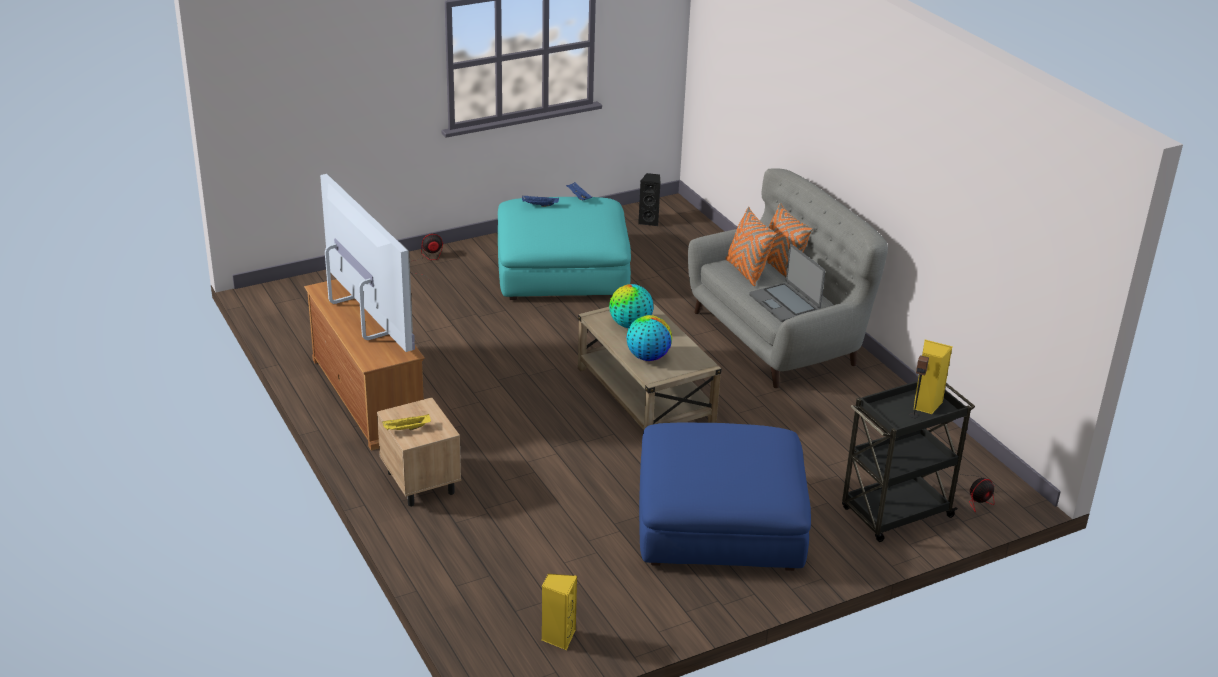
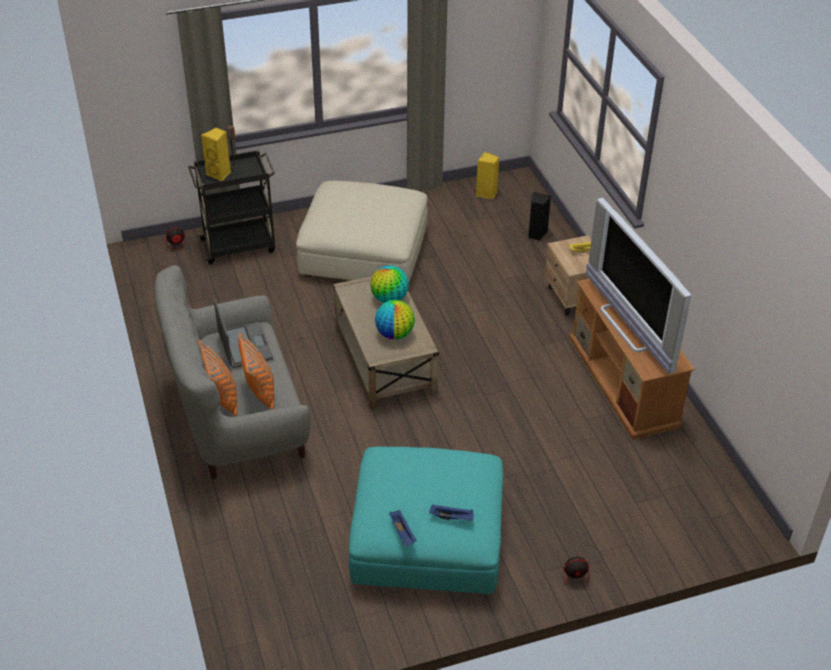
camera: 170 degrees left, 10 degrees up
(649, 221) = (299, 626): black speaker -> black speaker (536, 234)
(719, 521) = (364, 251): blue ottoman -> beige ottoman

